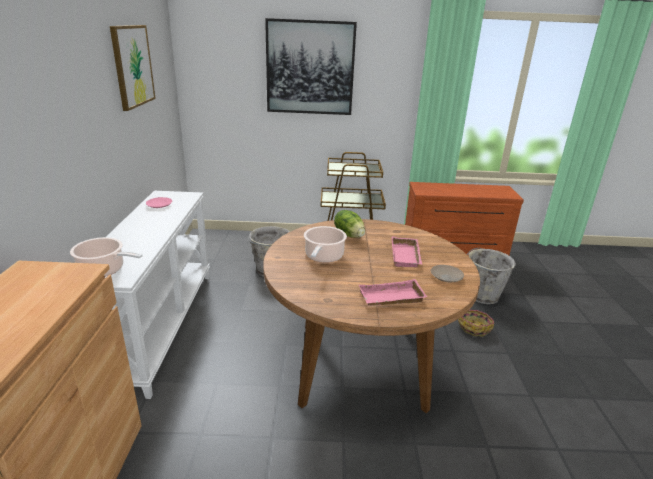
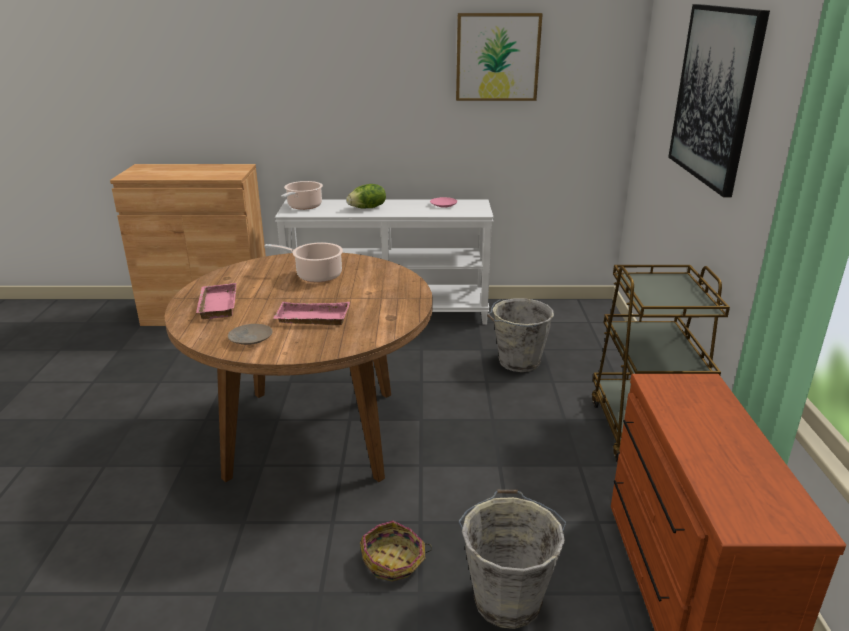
camera: 90 degrees right, 0 degrees up
(349, 234) = (376, 288): lettuce -> lettuce (367, 208)

